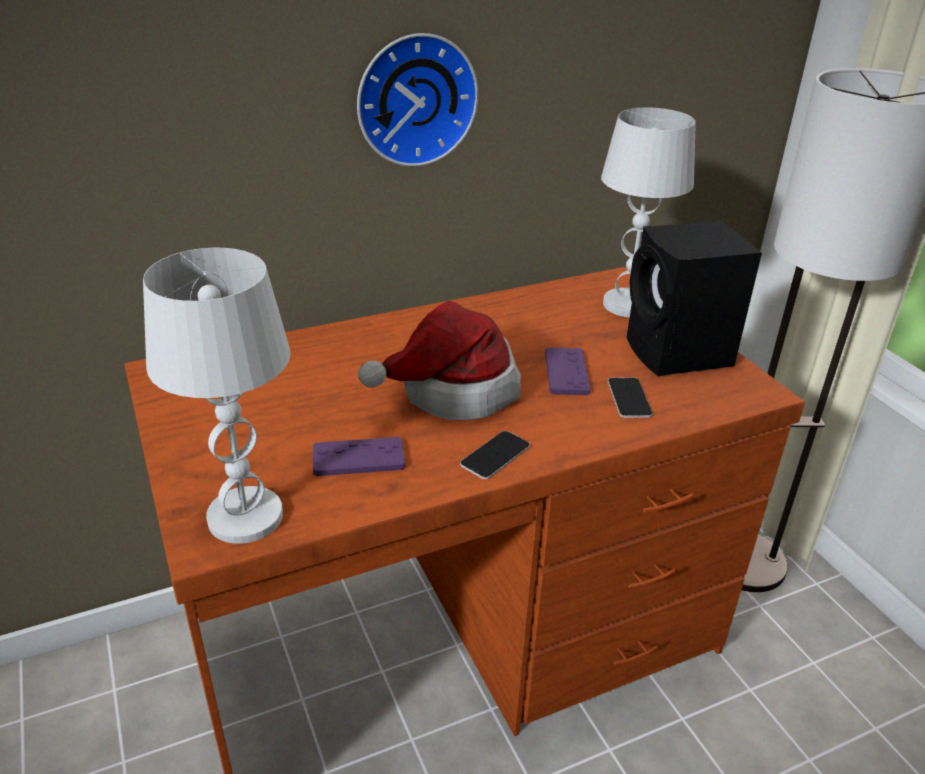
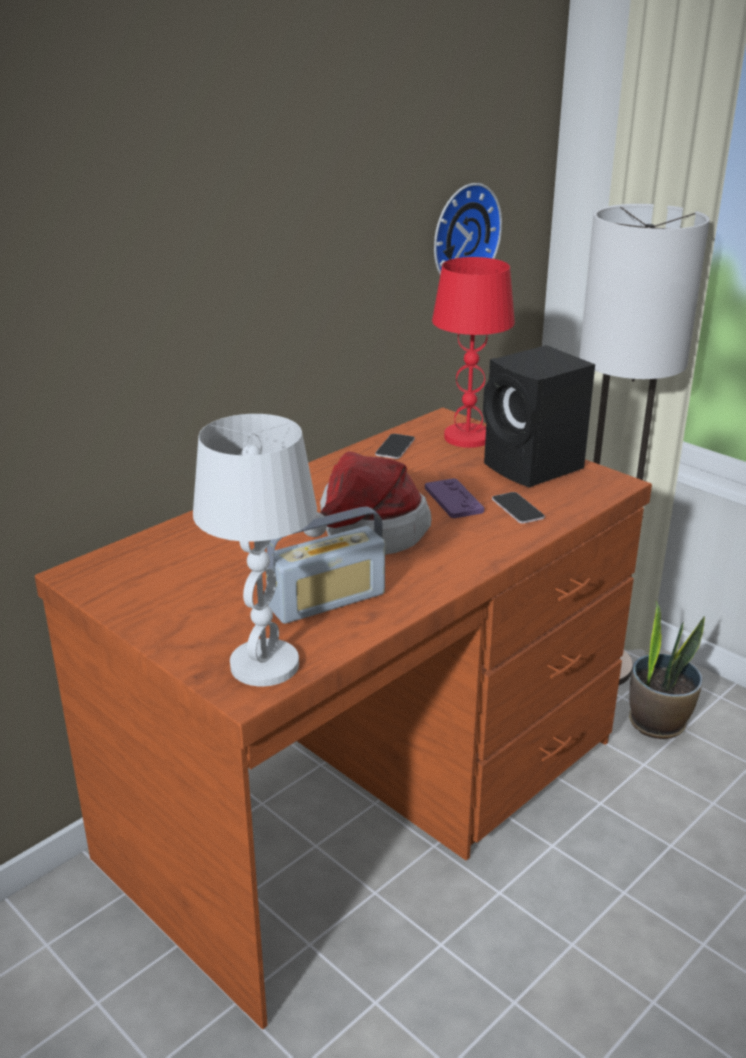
camera: 20 degrees left, 5 degrees down
(358, 458) = (327, 600): purple game controller -> radio
(414, 99) = (267, 275): wall clock -> wall clock (461, 235)
(495, 456) = (440, 573): phone -> phone (395, 447)
(627, 305) = (467, 438): white table lamp -> red table lamp
(787, 646) = (658, 722): none -> potted plant

